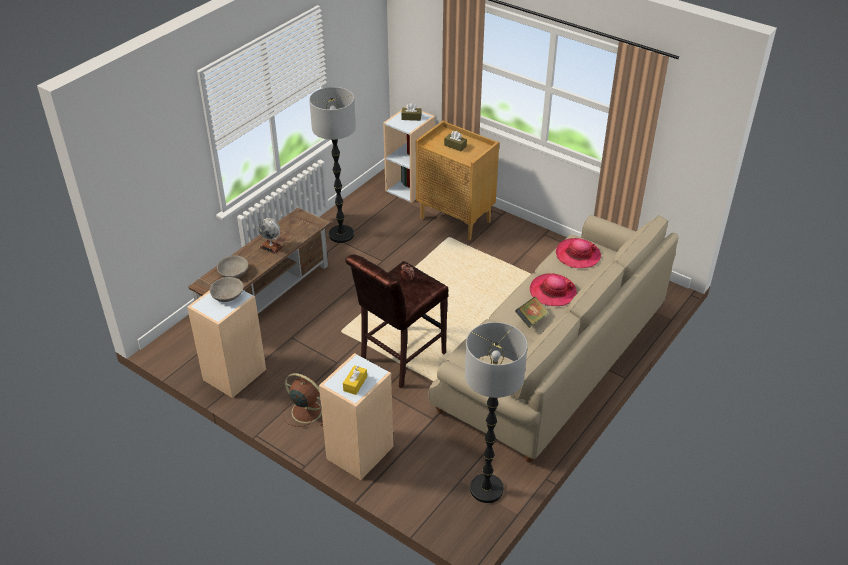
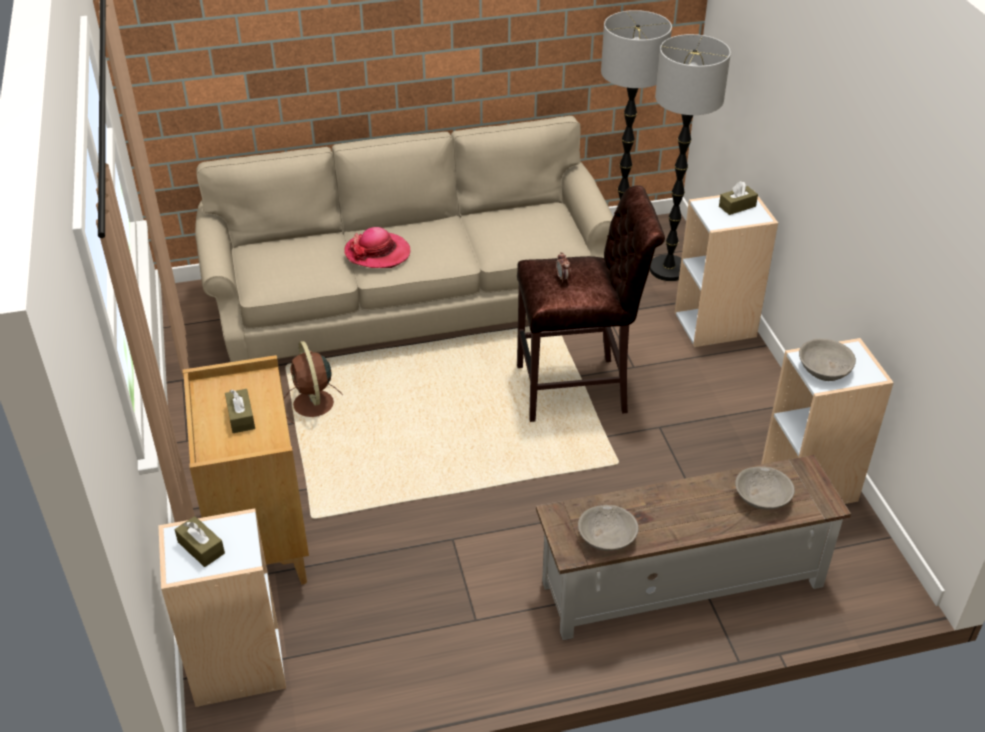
camera: 140 degrees left, 0 degrees up
(271, 247) = (669, 511): globe -> none
(289, 225) = (606, 538): none -> grey bowl
(305, 411) = (744, 393): brown fan -> brown fan (314, 405)
(341, 235) = (463, 633): floor lamp -> floor lamp (668, 269)
(355, 384) = (737, 206): yellow tissue box -> brown tissue box
(531, 319) = (442, 240): book -> none
(577, 255) = (287, 270): hat -> none

